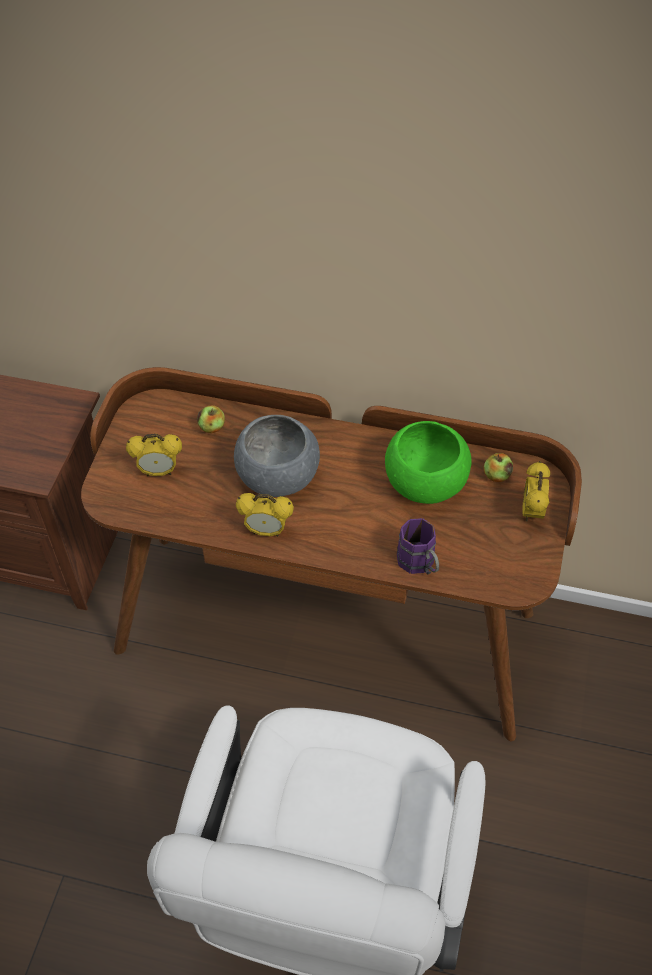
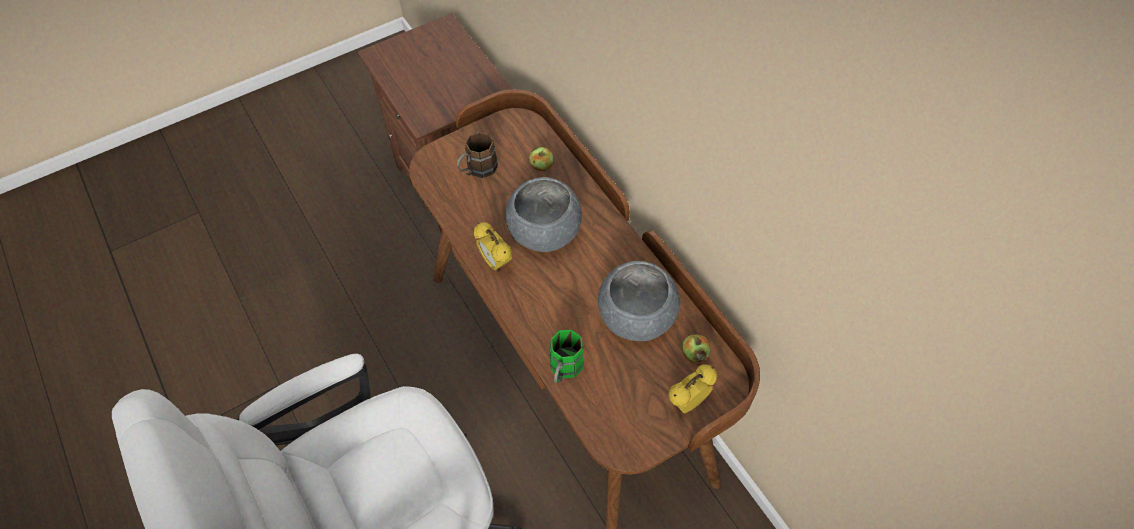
camera: 45 degrees right, 5 degrees up
(159, 472) = (477, 170): alarm clock -> brown mug
(420, 565) = (564, 370): purple mug -> green mug
(424, 483) = (636, 316): green bowl -> grey bowl

